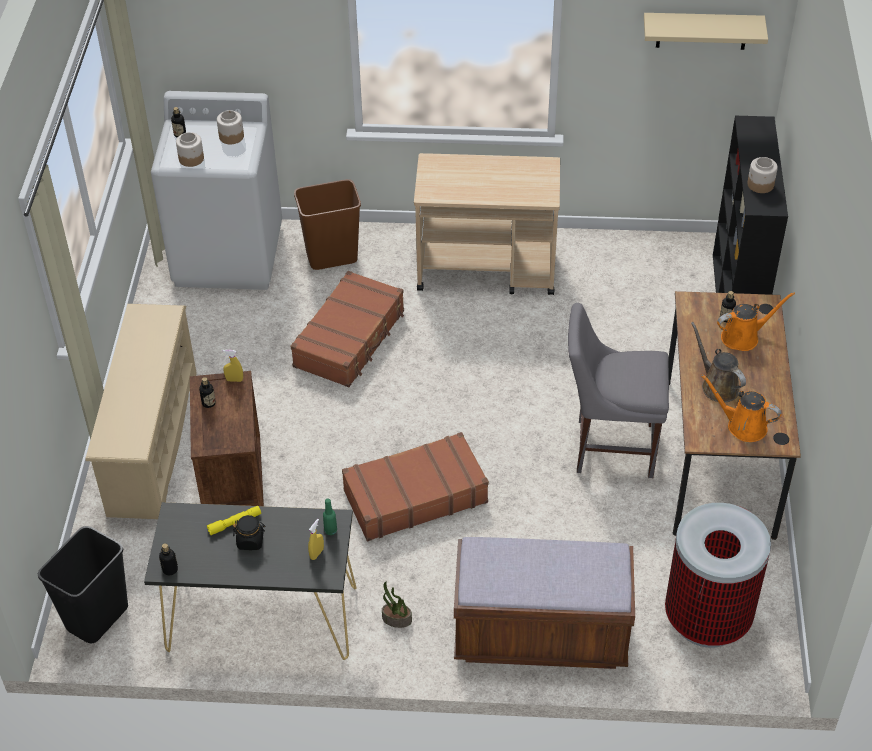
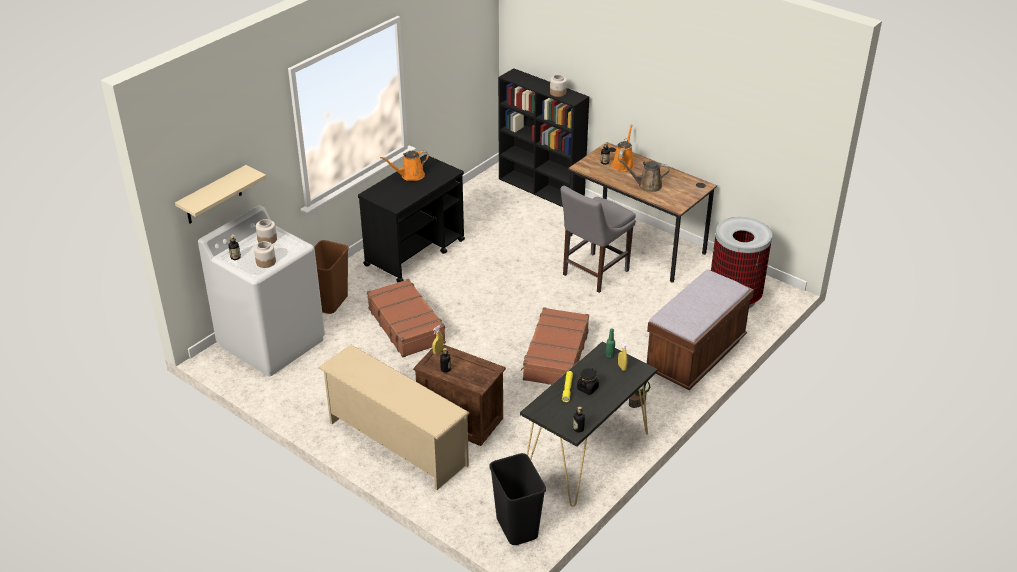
camera: 55 degrees left, 10 degrees down
(487, 270) = (415, 252): beige cart -> black cart
(702, 31) = (463, 35): beige shelf -> beige shelf (213, 196)
(742, 426) = (681, 191): orange watering can -> orange watering can (410, 176)

